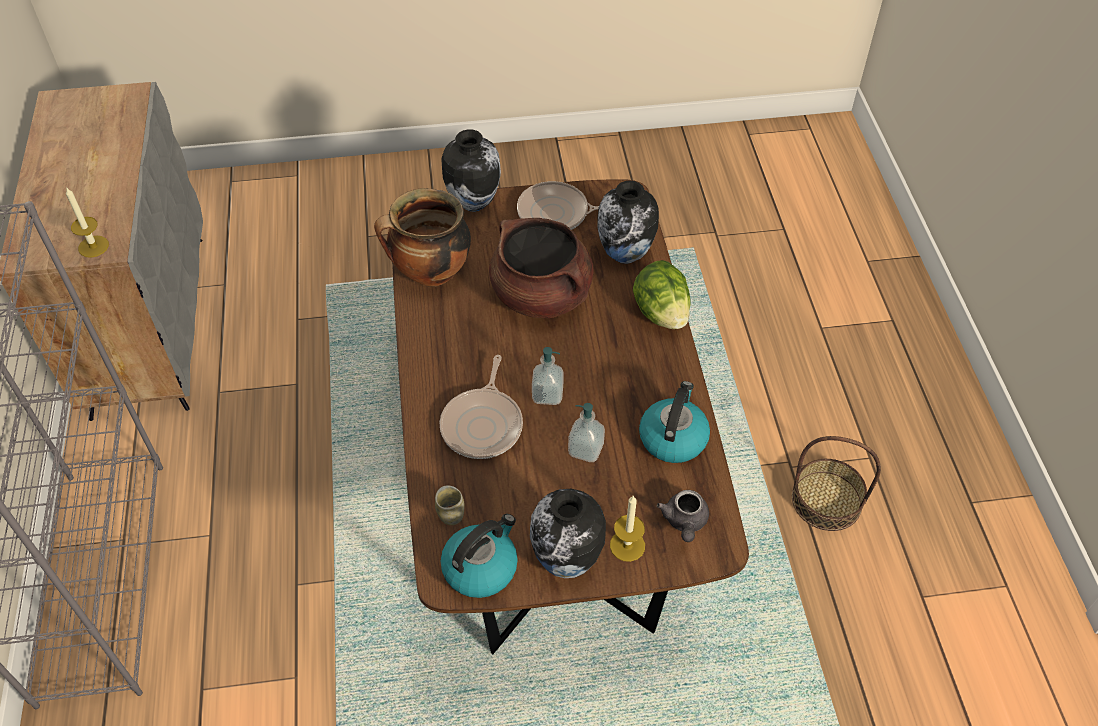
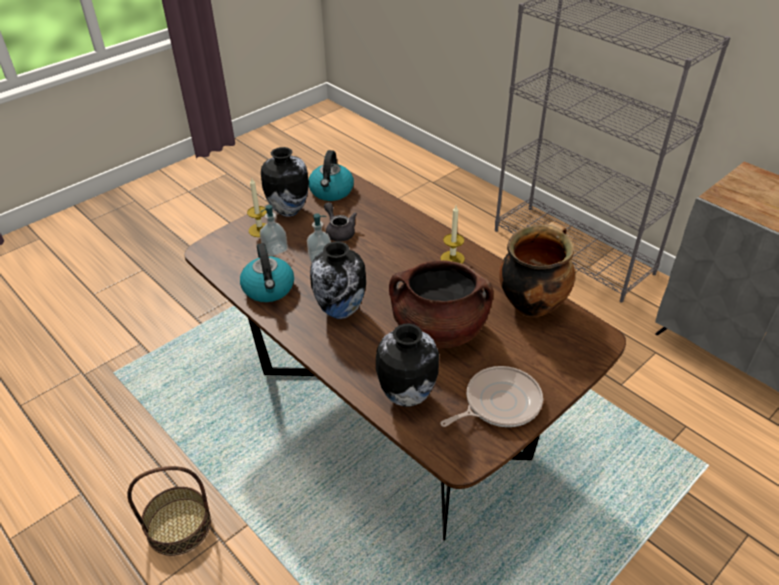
camera: 145 degrees right, 10 degrees down
(93, 246) = (729, 193): candle -> candle (452, 258)
(451, 515) = (368, 201): cup -> none
(473, 203) = (574, 373): vase -> vase (341, 312)
(483, 424) = (394, 242): frying pan -> none
(547, 394) = (371, 274): soap dispenser -> soap dispenser (275, 249)
(661, 313) = (337, 364): lettuce -> none
(684, 522) = (233, 253): grey teapot -> grey teapot (339, 231)

